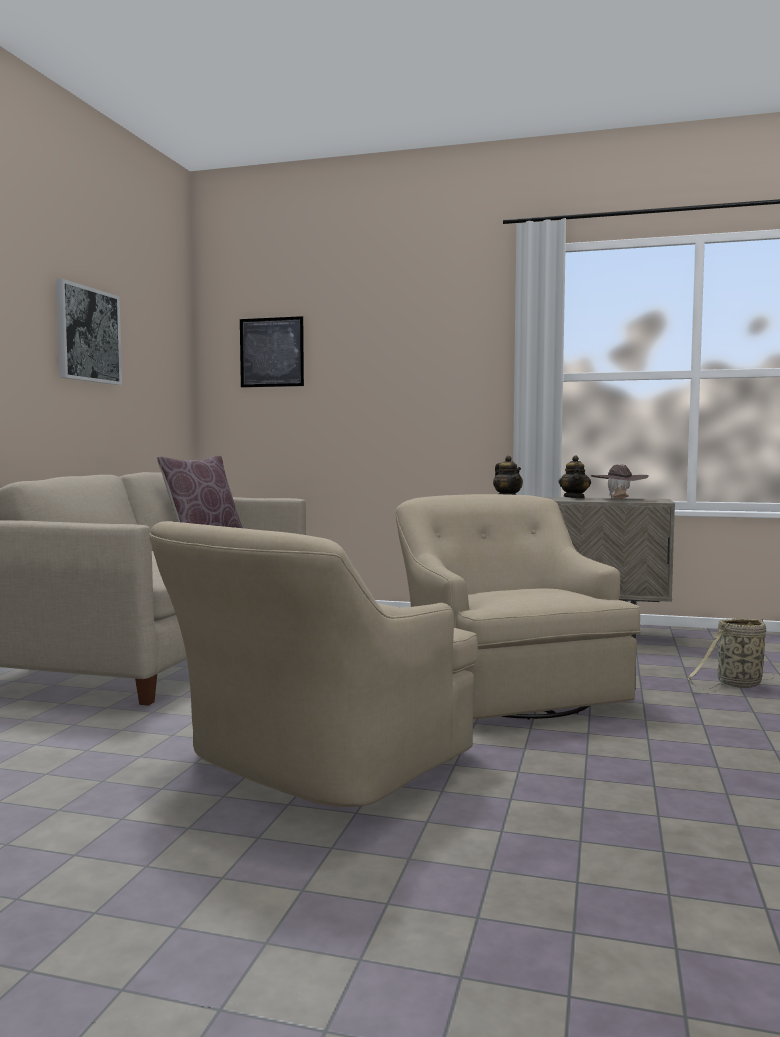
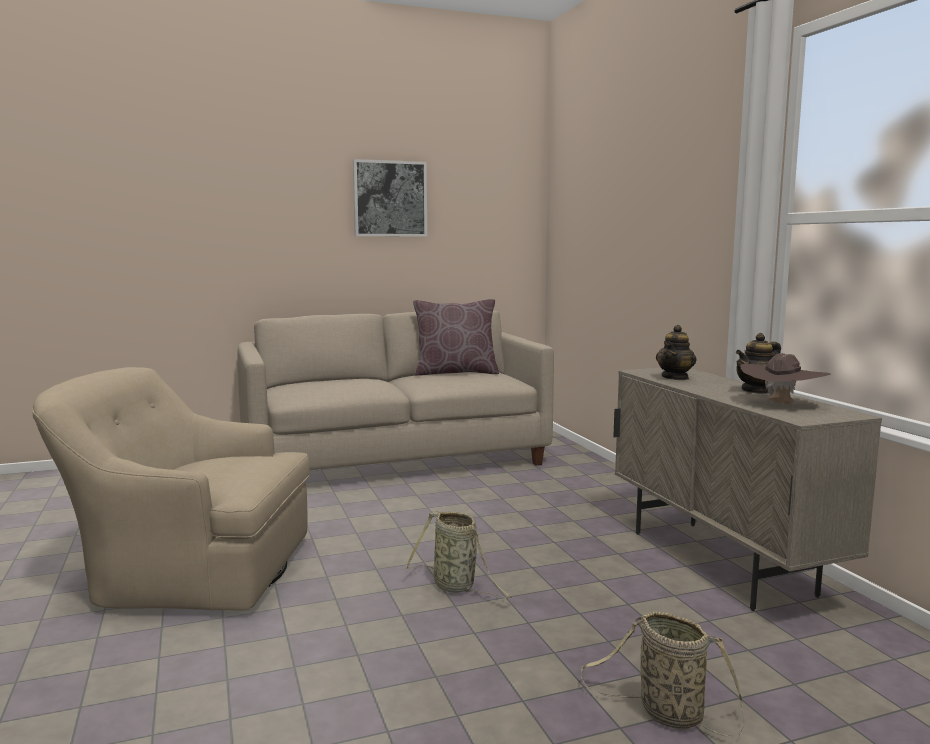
camera: 55 degrees right, 5 degrees up
(271, 352) = (584, 194): picture -> none
(508, 688) = (457, 587): beige armchair -> basket

